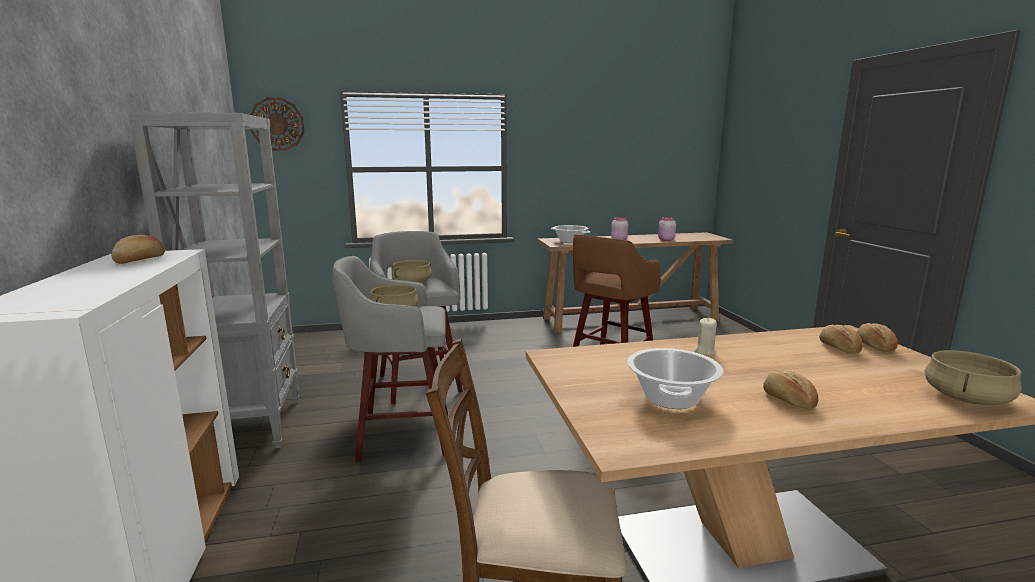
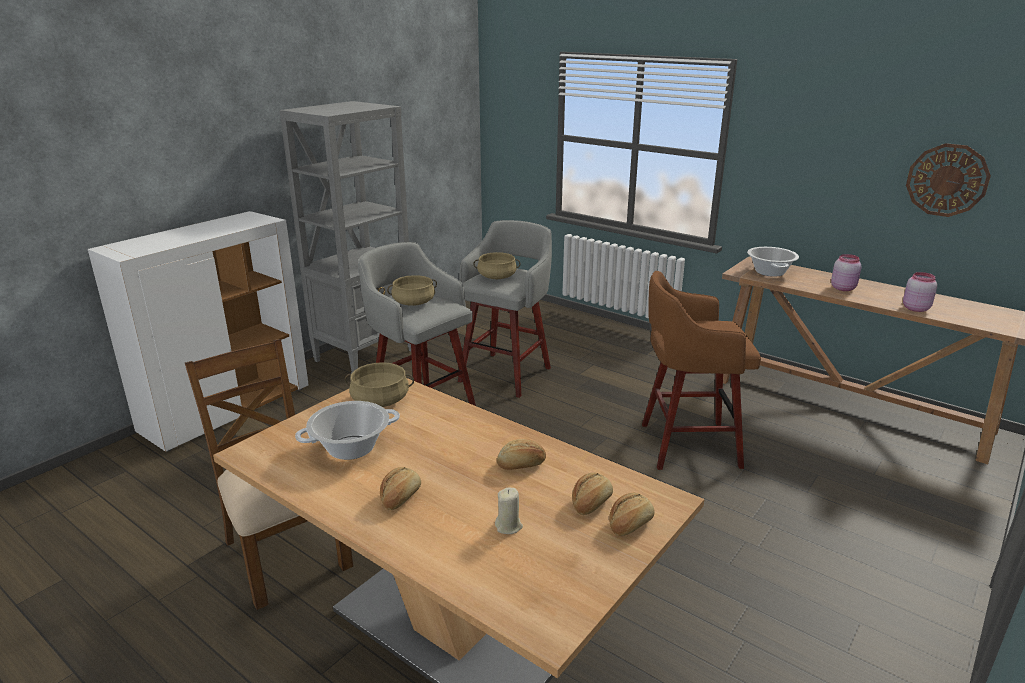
camera: 50 degrees right, 10 degrees up
(141, 260) = (237, 223): bread -> bread (521, 465)
(277, 124) = (507, 84): wall clock -> wall clock (947, 180)
(704, 351) = (480, 436): beige candle -> beige candle (509, 526)
(965, 398) = (520, 595): beige cooking pot -> beige cooking pot (380, 400)

